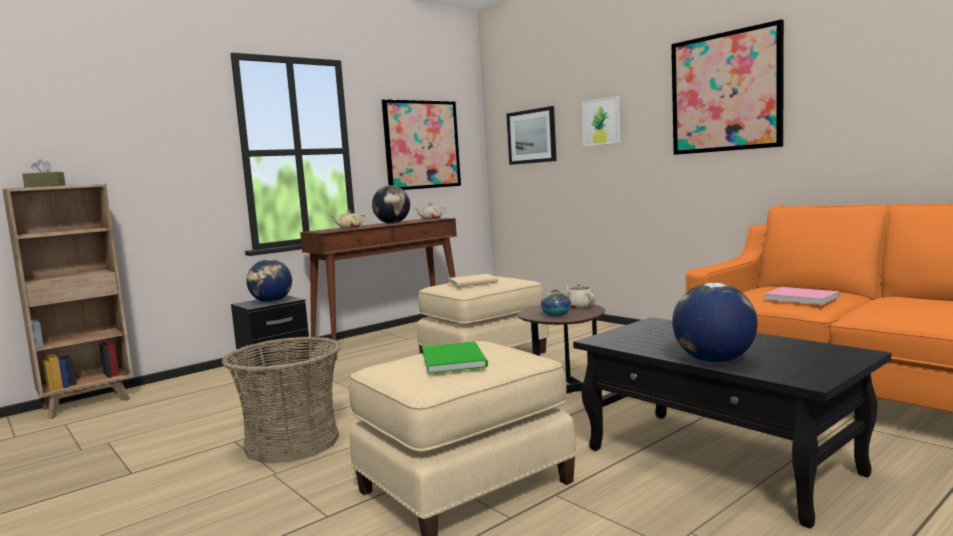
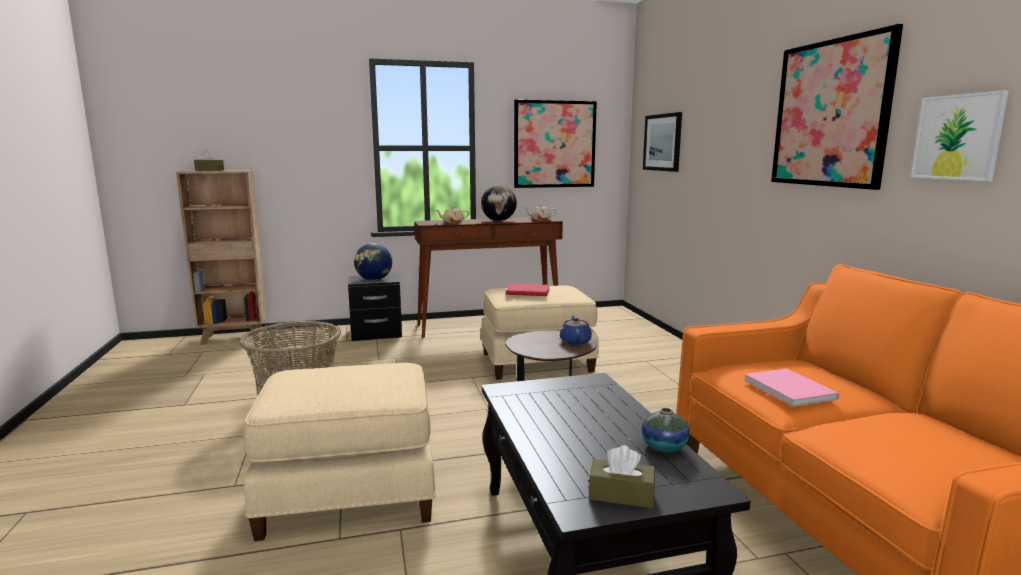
camera: 25 degrees right, 5 degrees up
(455, 359) = (339, 381): green book -> none
(474, 282) = (529, 292): beige book -> red book
(556, 315) = (536, 347): vase -> vase (664, 447)
(579, 307) = (575, 341): beige teapot -> blue teapot
(601, 122) = (717, 134): picture -> picture (957, 137)
(713, 361) = (545, 449): globe -> none
(817, 368) = (621, 495): none -> brown tissue box

